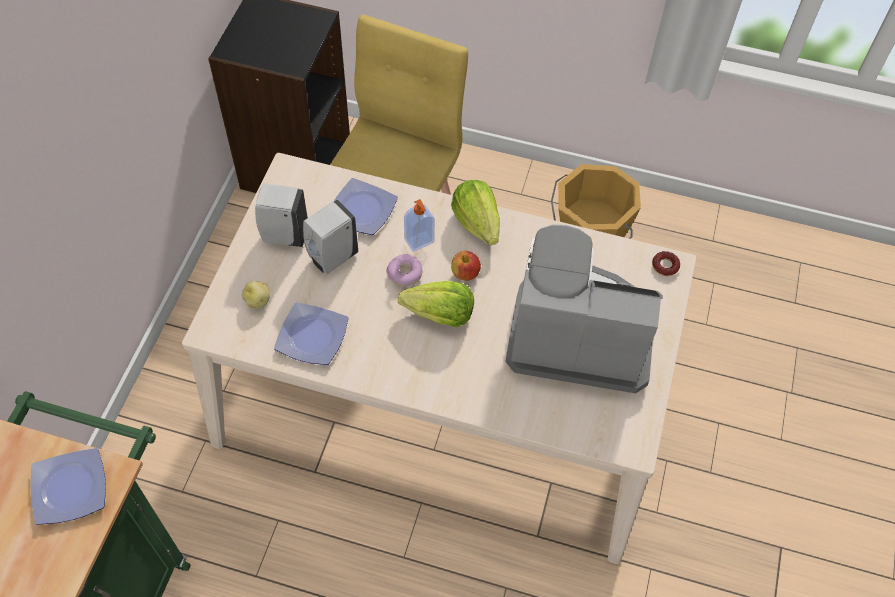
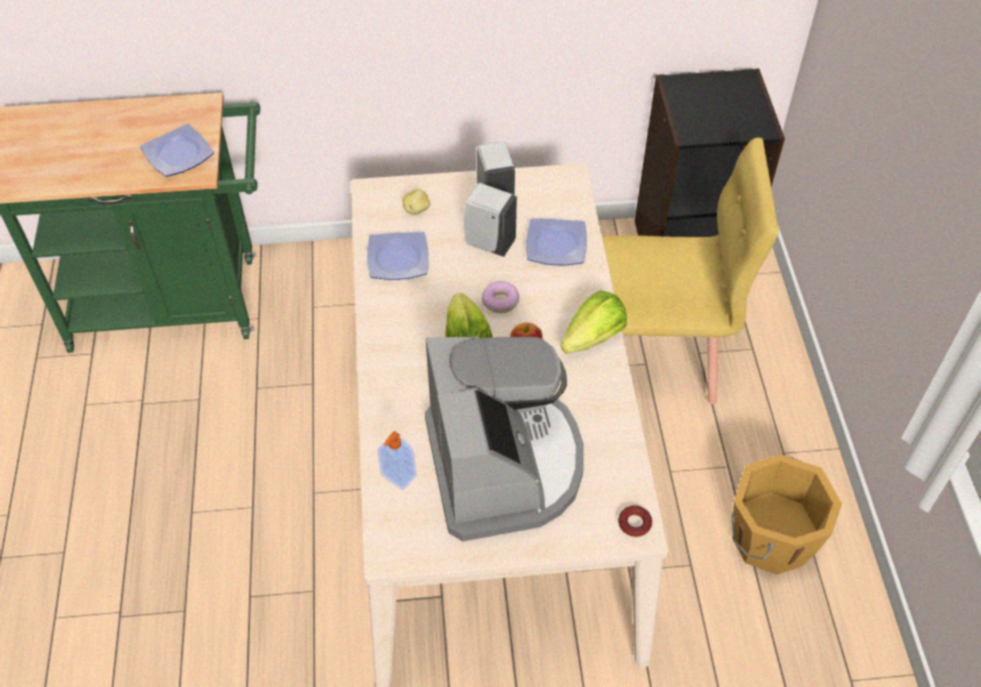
camera: 70 degrees right, 5 degrees down
(419, 242) = (544, 300): soap dispenser -> soap dispenser (398, 477)

